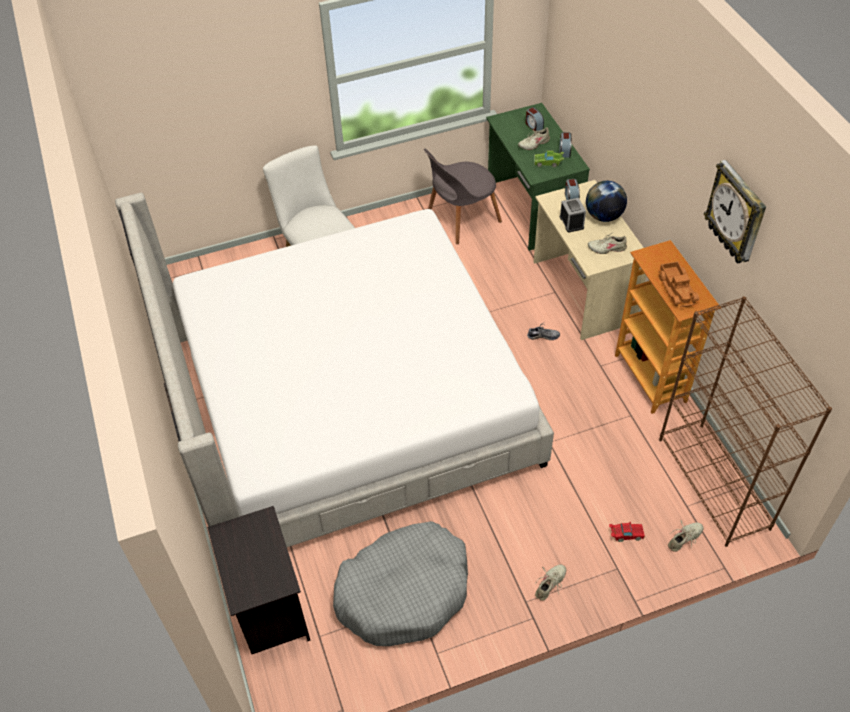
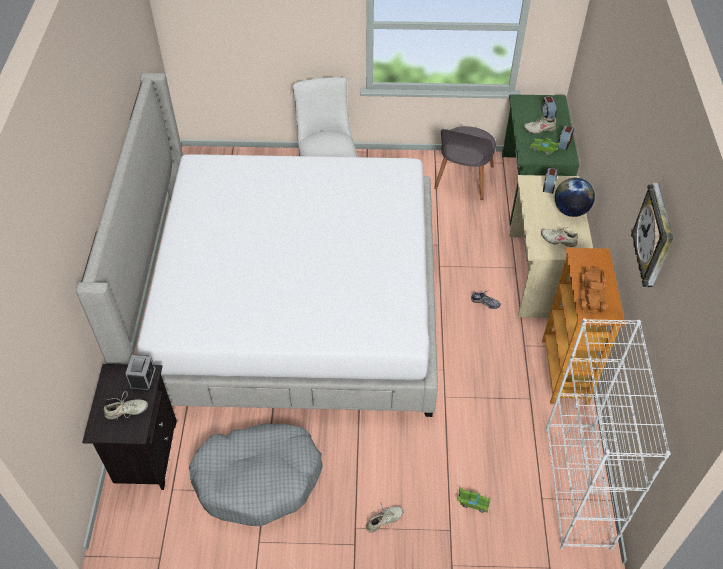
camera: 20 degrees right, 0 degrees up
(461, 219) = (463, 179): grey chair -> grey chair turned 60 degrees counterclockwise
(571, 222) = (538, 207): alarm clock -> alarm clock (143, 378)
(625, 534) = (472, 503): red toy car -> green toy car
(684, 539) = (525, 527): beige shoe -> beige shoe (126, 411)
(714, 483) = (577, 487): brown bookcase -> white bookcase

